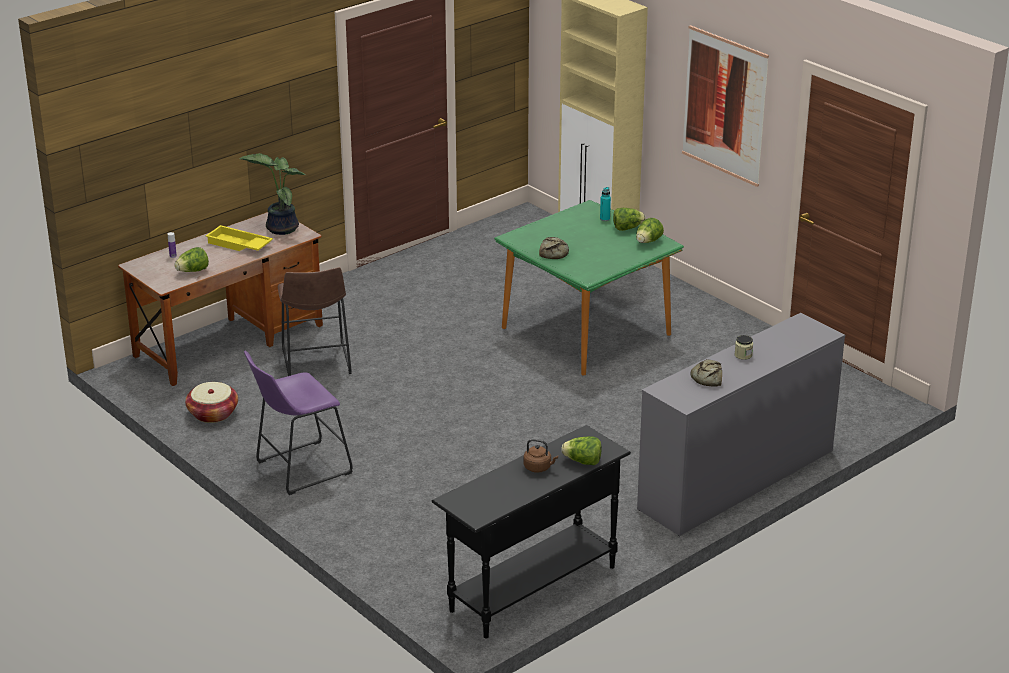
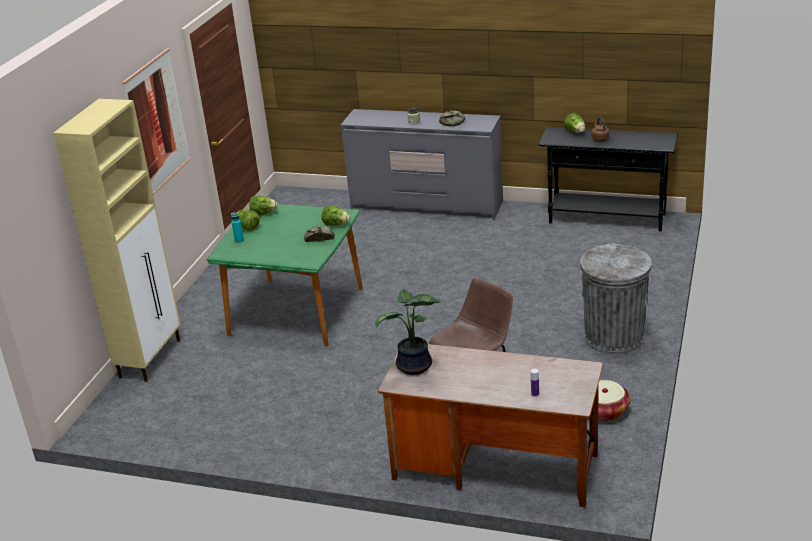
camera: 120 degrees left, 0 degrees up
(193, 271) = (545, 368): lettuce -> lettuce (336, 224)
(238, 245) = (471, 372): yellow tray -> none
(298, 469) = (614, 338): purple stool -> grey trash can

